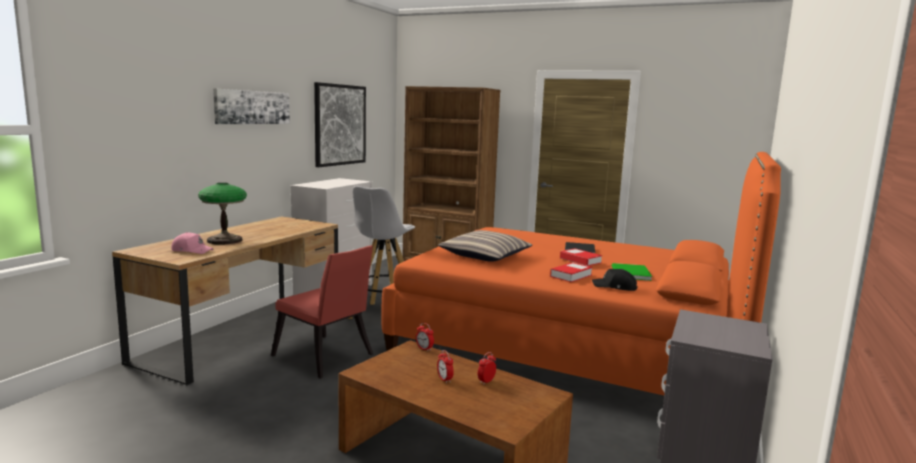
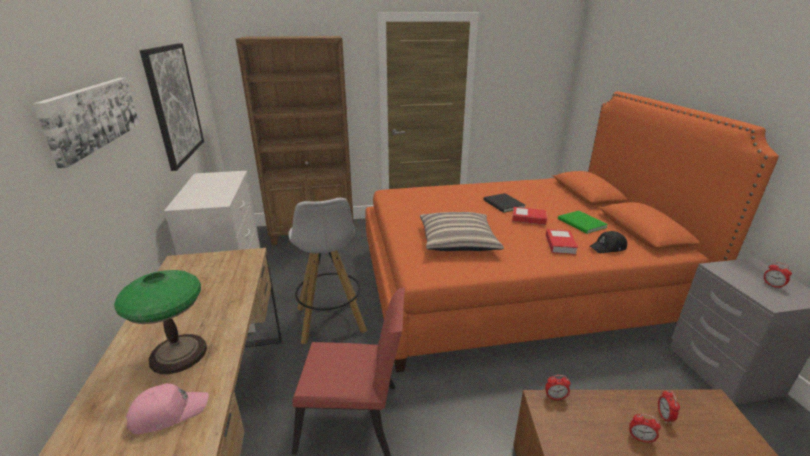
camera: 35 degrees left, 15 degrees up
(724, 334) = (772, 285): none -> alarm clock

